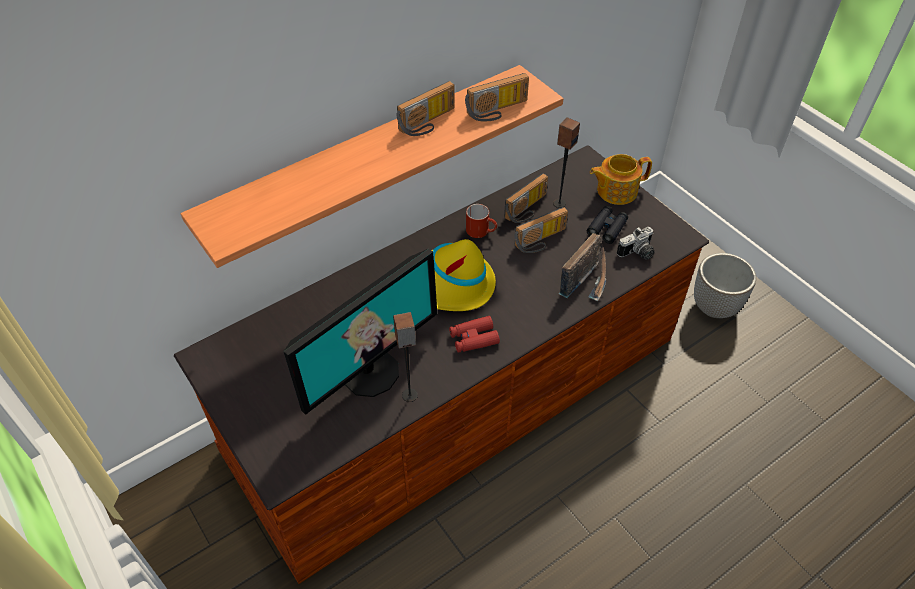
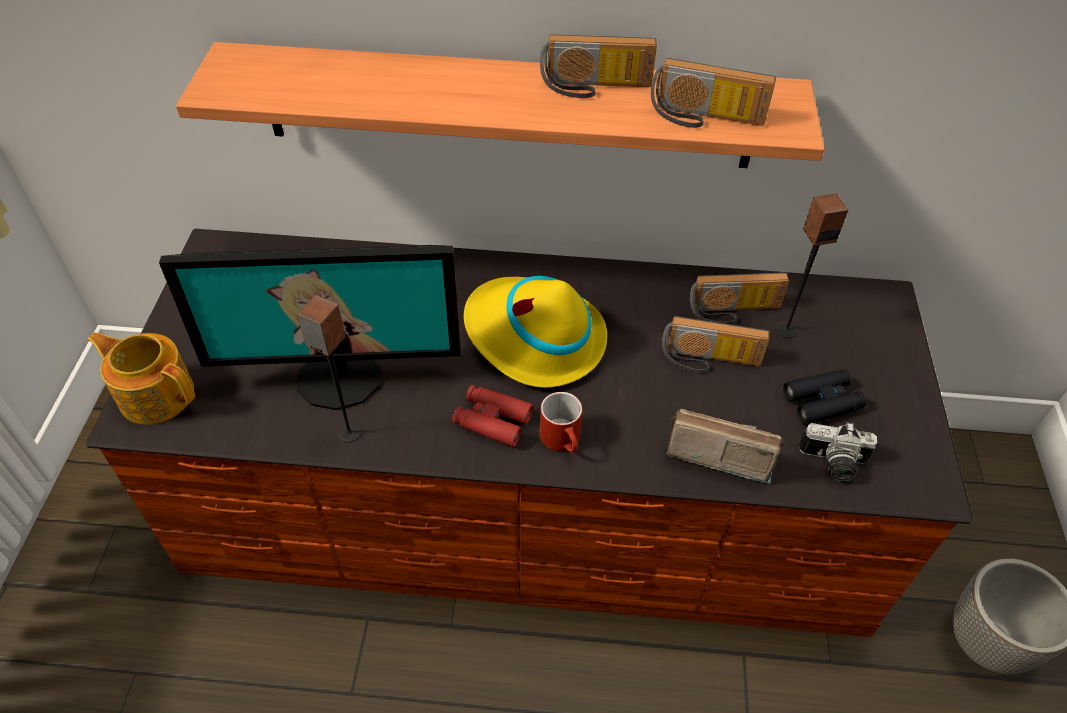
camera: 40 degrees right, 0 degrees up
(481, 231) = (645, 302): red mug -> red mug (564, 441)
(587, 281) = (717, 451): radio -> radio turned 150 degrees counterclockwise
(616, 190) = (889, 362): teapot -> teapot (156, 394)

